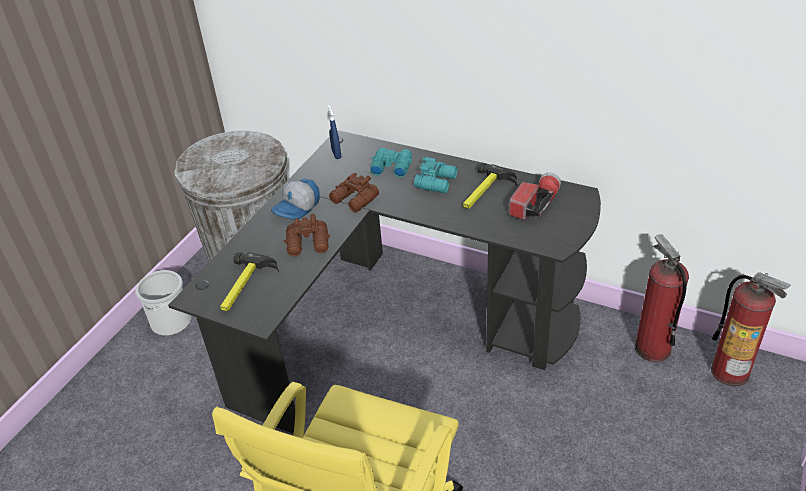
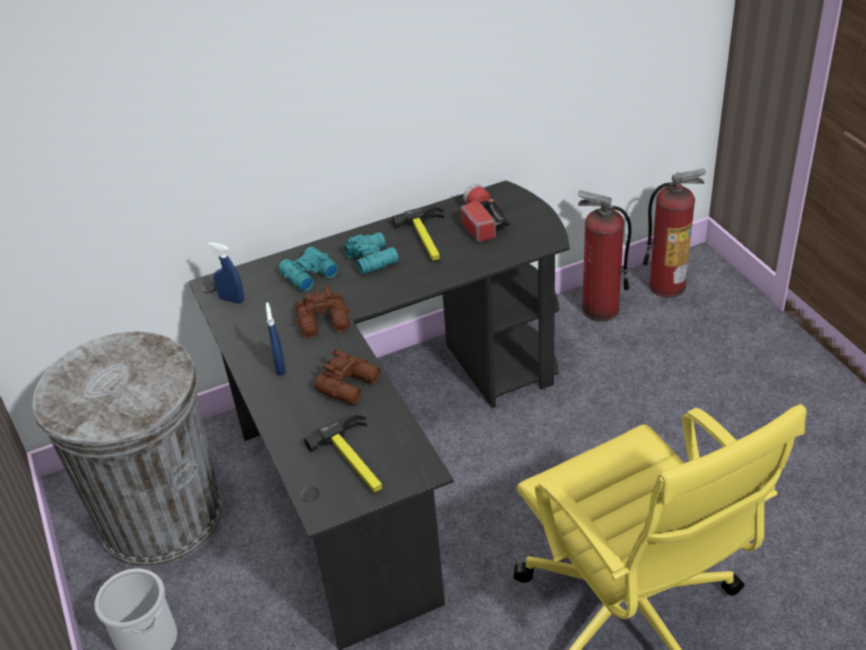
camera: 50 degrees left, 0 degrees up
(297, 207) = (280, 366): cap -> blue spray bottle

